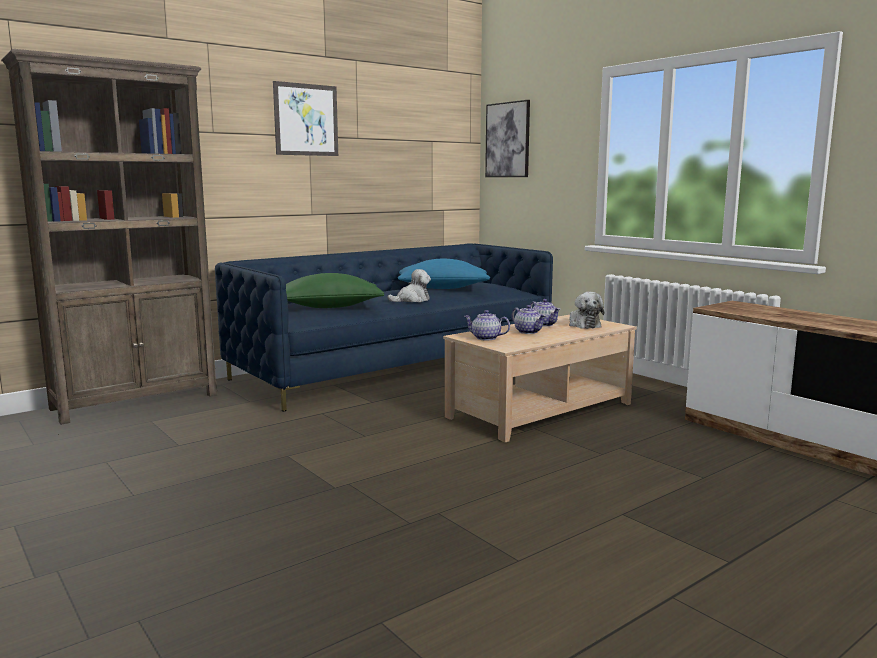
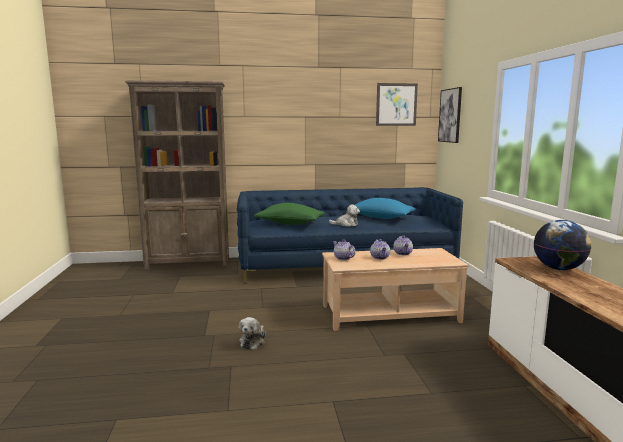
camera: 30 degrees right, 0 degrees up
(306, 120) = (303, 107): picture -> picture (396, 104)
(583, 324) = (430, 257): plush toy -> plush toy (253, 341)
(769, 309) = (559, 269): none -> globe

